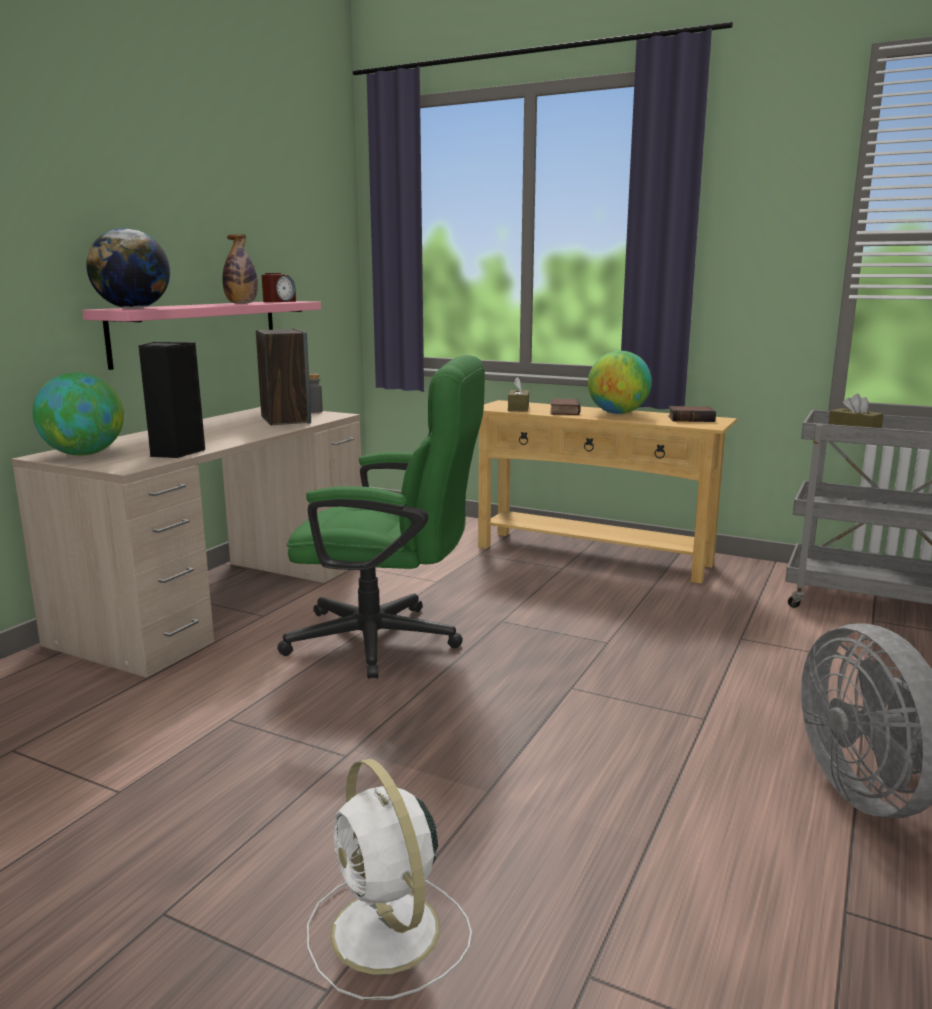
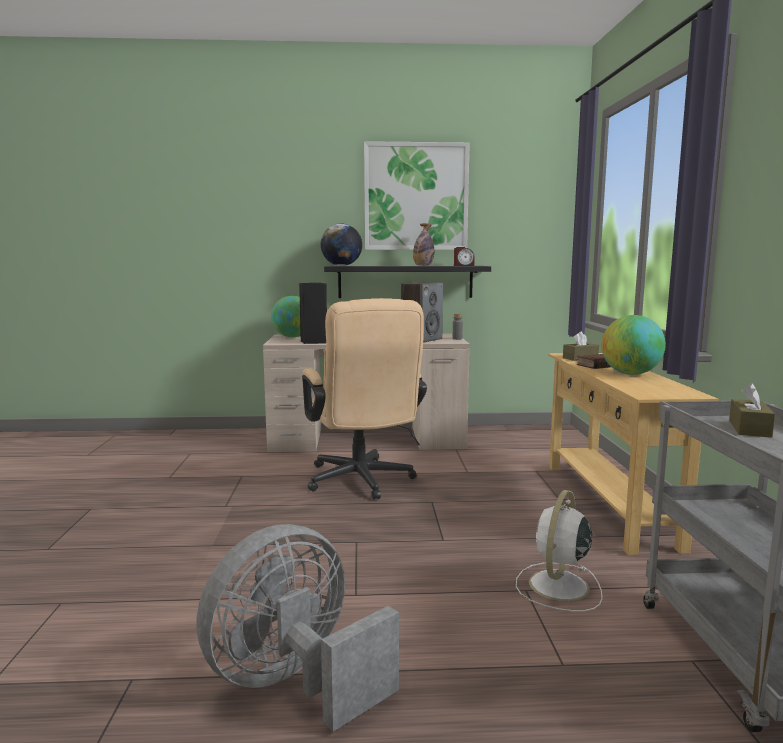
camera: 60 degrees right, 5 degrees down
(197, 187) = (416, 197): none -> picture
(197, 331) = (405, 282): pink shelf -> black shelf
(387, 934) = (85, 551): white fan -> white fan (558, 587)
(389, 641) = (362, 482): green office chair -> beige office chair
(691, 419) = (666, 389): book -> none

